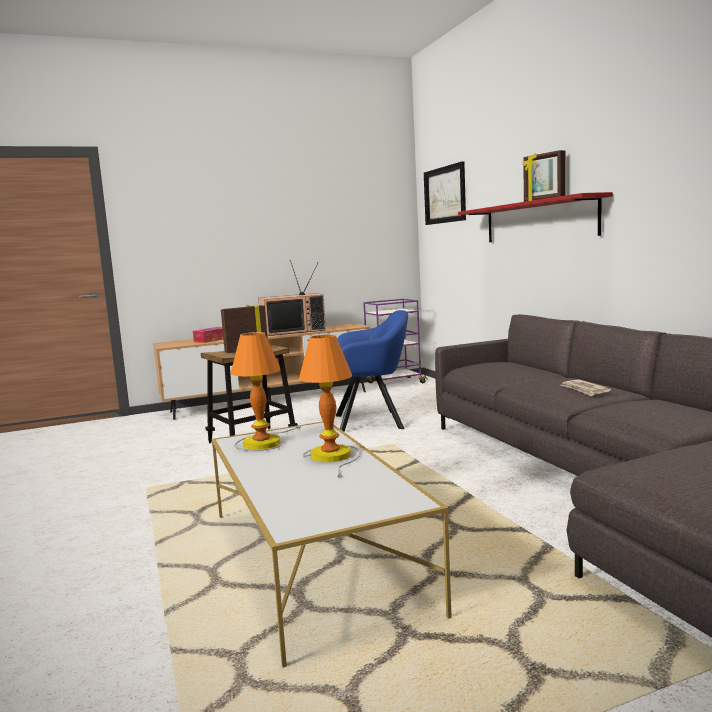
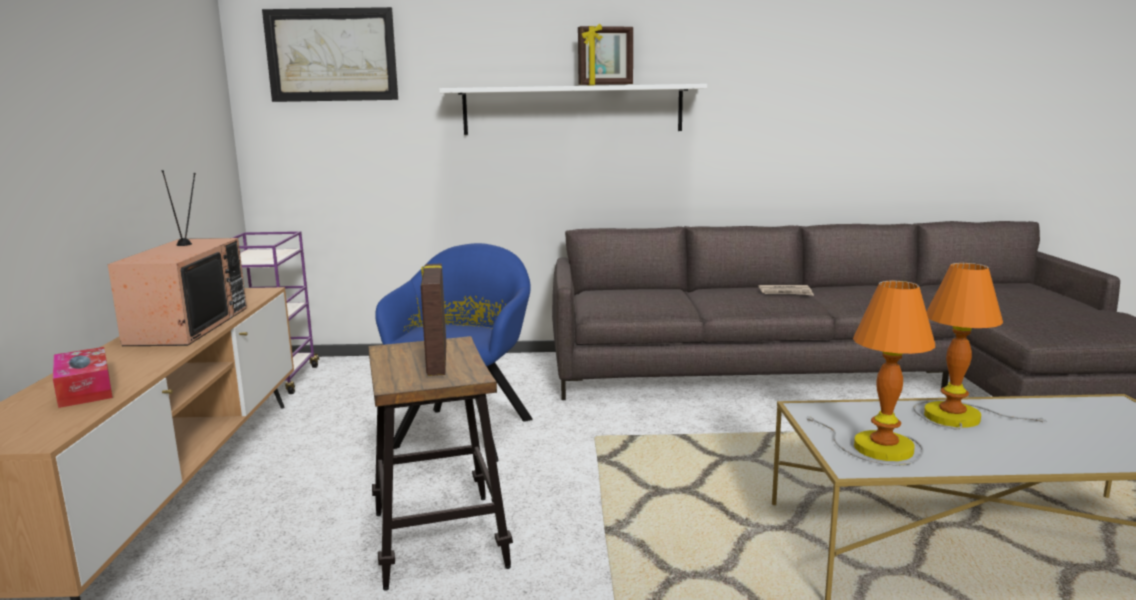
camera: 70 degrees left, 5 degrees up
(538, 221) = (572, 109): red shelf -> white shelf

